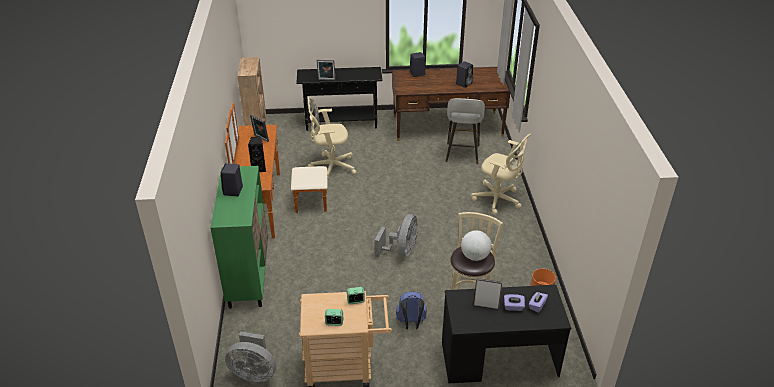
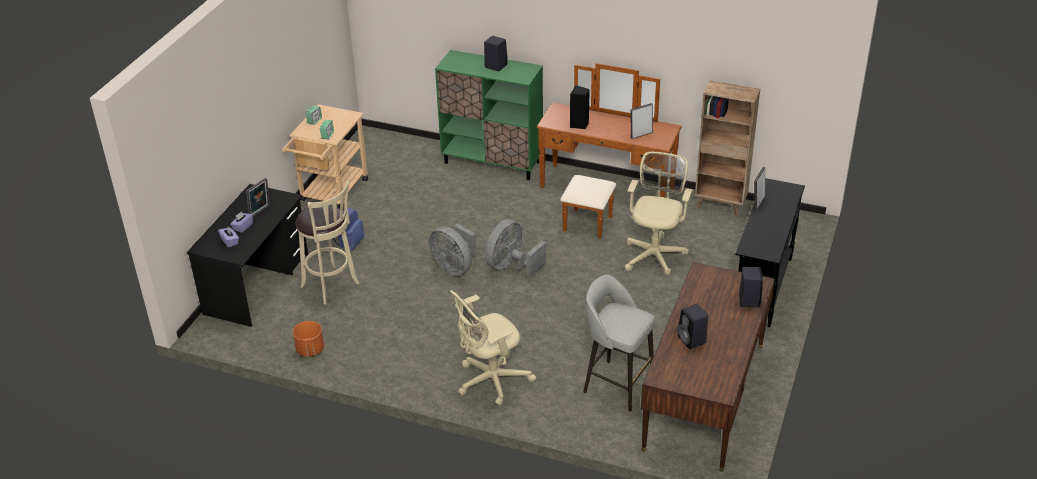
camera: 115 degrees right, 0 degrees up
(254, 373) = (369, 147): grey fan -> grey fan (511, 266)
(475, 256) = (318, 216): globe -> none

